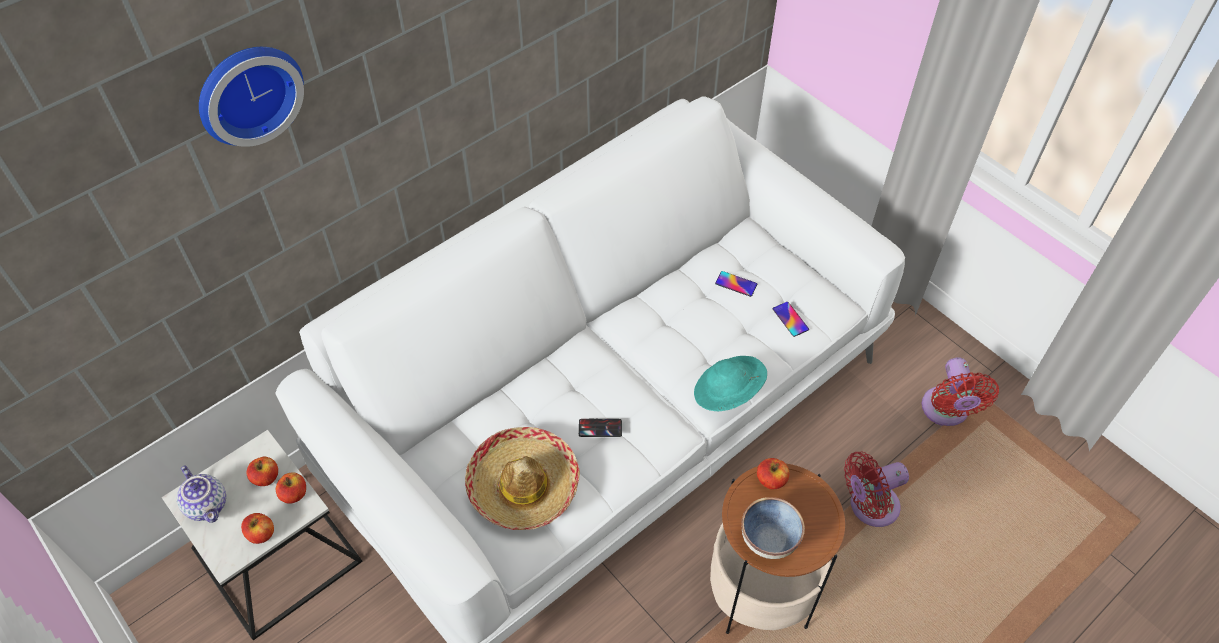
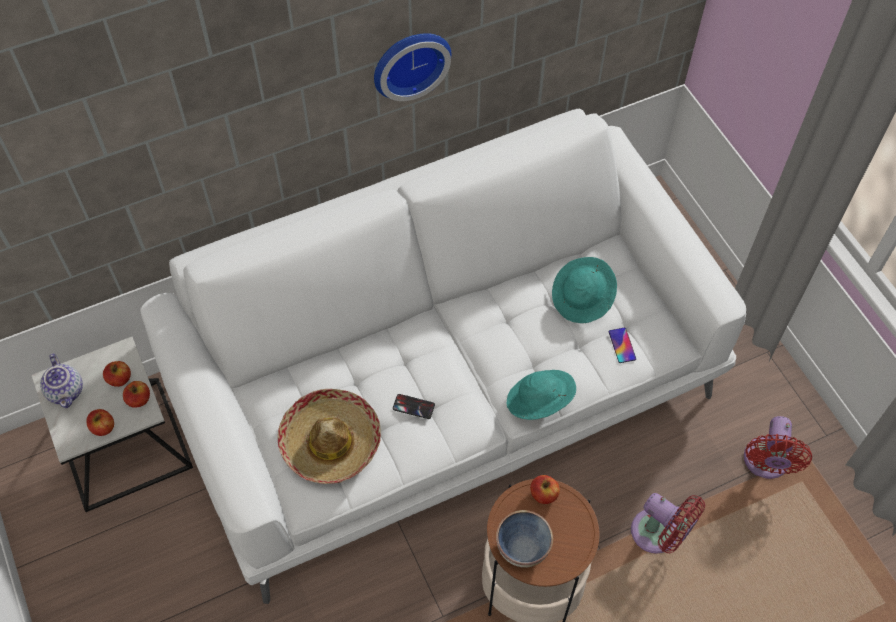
camera: 15 degrees right, 5 degrees up
(247, 92) = (139, 66): wall clock -> wall clock (409, 61)
(736, 284) = (582, 299): phone -> turquoise hat
(869, 507) = (659, 535): red fan -> red fan turned 135 degrees counterclockwise

